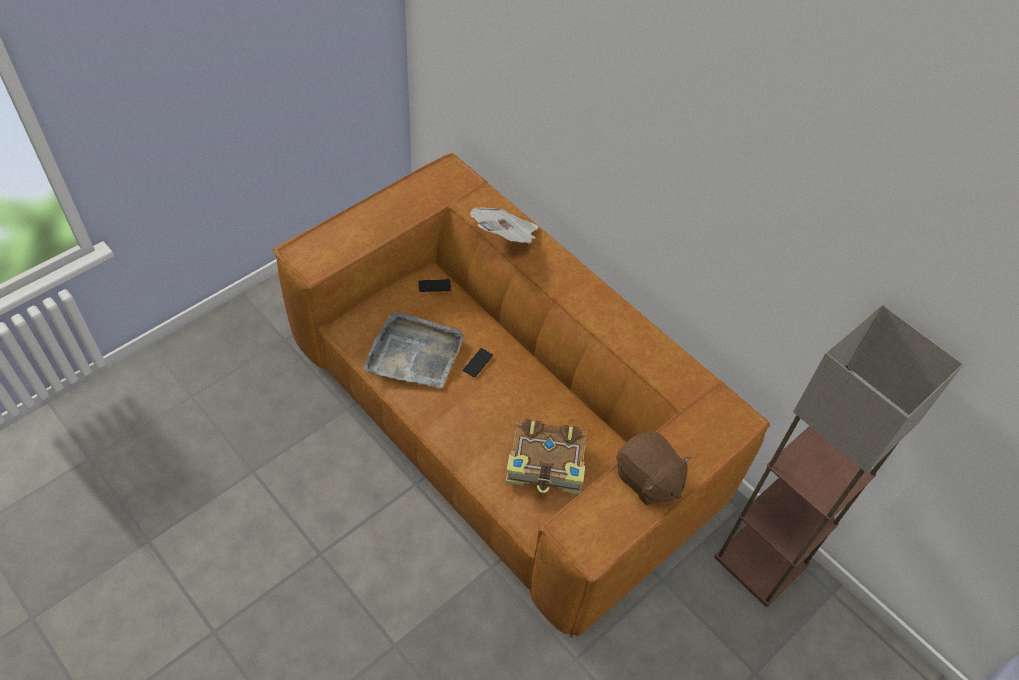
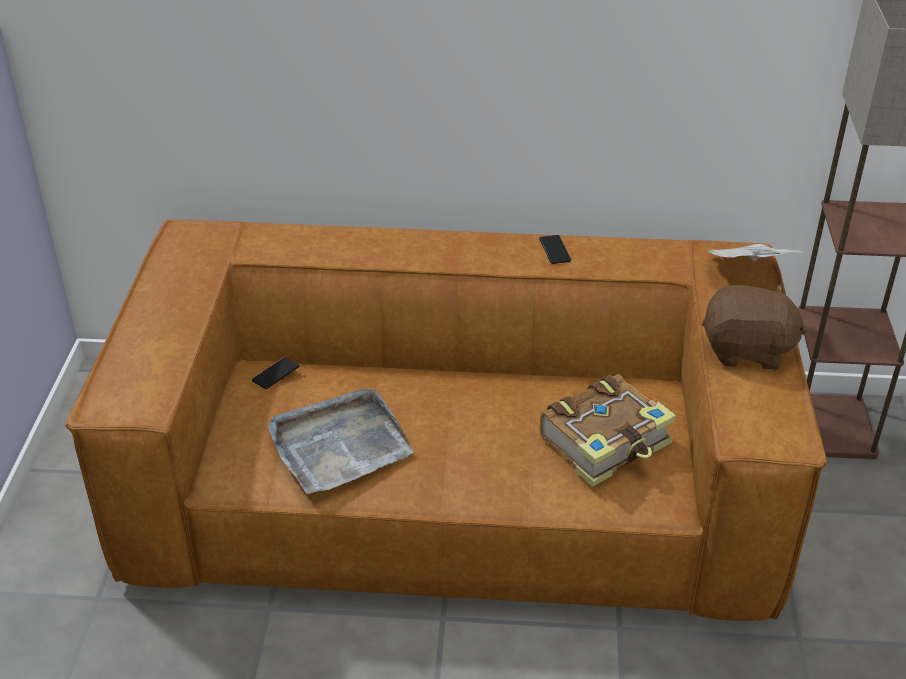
camera: 40 degrees left, 15 degrees down
(477, 363) = (418, 408): phone -> phone (555, 250)
(506, 237) = (332, 253): newspaper -> newspaper (750, 273)

